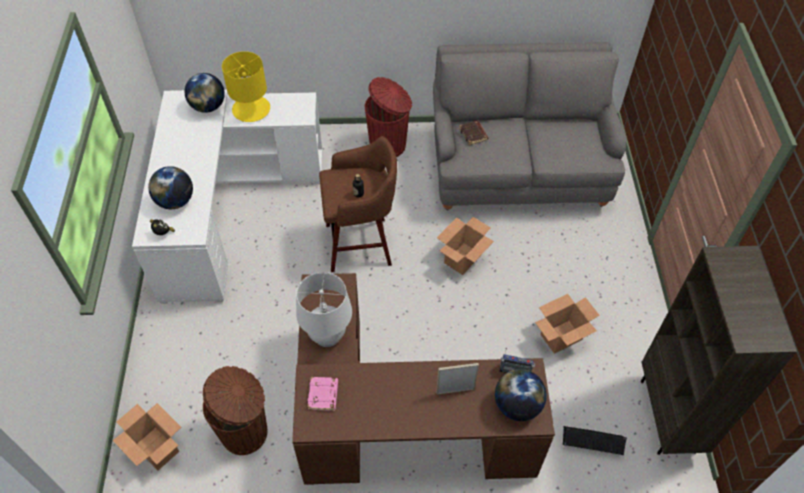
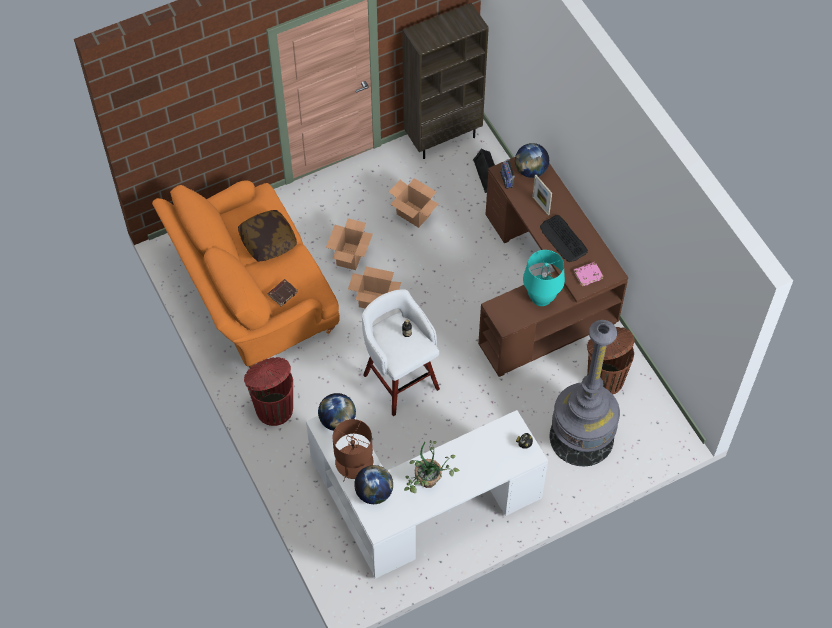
camera: 115 degrees left, 5 degrees up
(156, 448) = (650, 429): cardboard box -> cardboard box (350, 257)
(175, 201) = (489, 455): globe -> globe (337, 420)
(185, 145) = (428, 485): none -> potted plant
(196, 373) = (581, 437): none -> grey floor lamp
(251, 109) = (354, 462): yellow table lamp -> brown table lamp
(327, 335) = (541, 297): white table lamp -> turquoise table lamp
(361, 244) = (400, 380): brown stool -> white stool
(390, 393) = (563, 239): none -> keyboard
(517, 168) = (252, 296): grey sofa -> orange sofa
(544, 145) = (268, 241): none -> pillow

